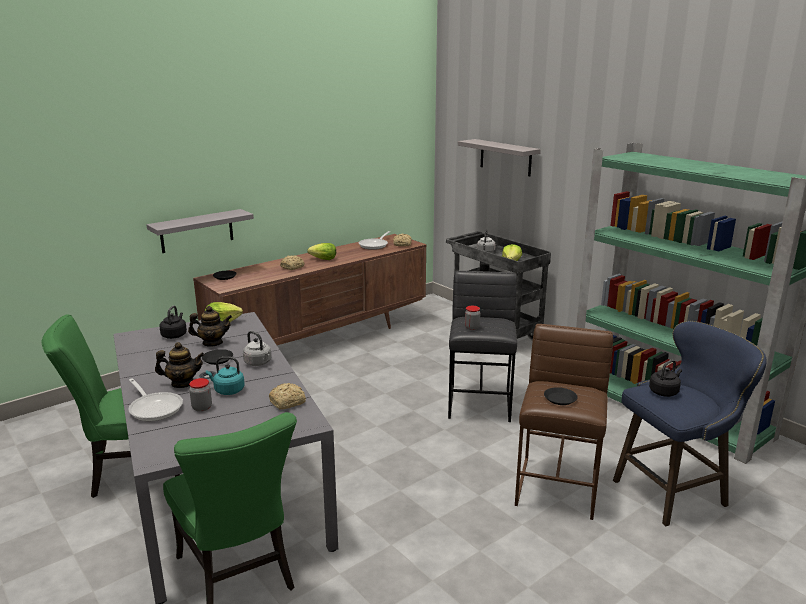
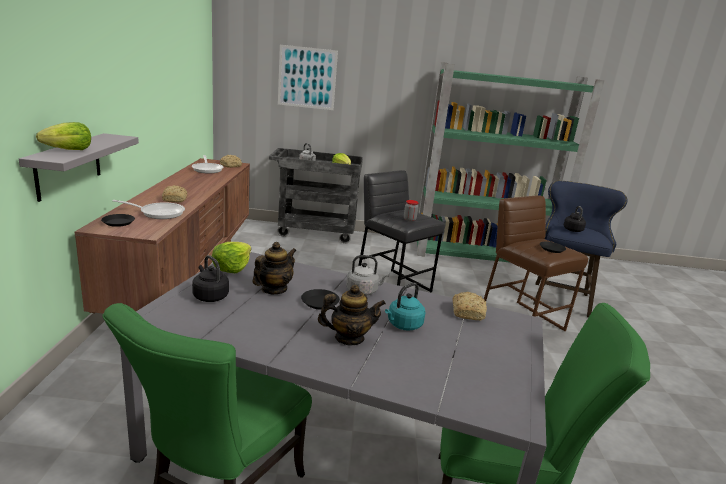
camera: 50 degrees left, 0 degrees up
(154, 408) = (388, 374): frying pan -> frying pan (158, 213)
(182, 383) = (349, 338): teapot -> teapot turned 45 degrees clockwise
(202, 407) = (424, 350): jar -> none
(323, 259) = (189, 187): lettuce -> lettuce (69, 150)
(505, 157) = (307, 78): grey shelf -> picture

